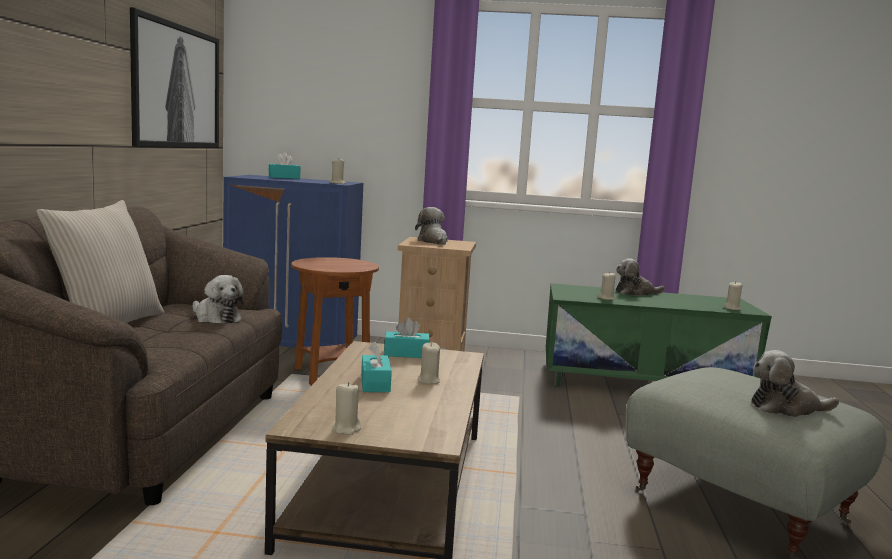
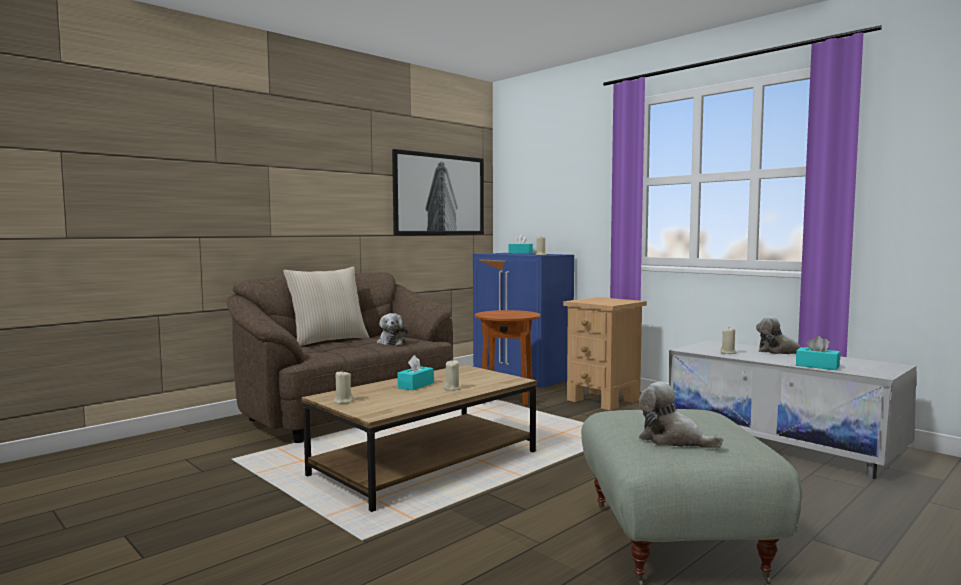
camera: 40 degrees right, 5 degrees down
(406, 354) = (478, 374): turquoise tissue box -> turquoise tissue box (817, 366)
(433, 241) = (603, 300): plush toy -> none
(644, 382) = (783, 444): green tv stand -> white tv stand
(732, 308) = (858, 370): beige candle -> none

